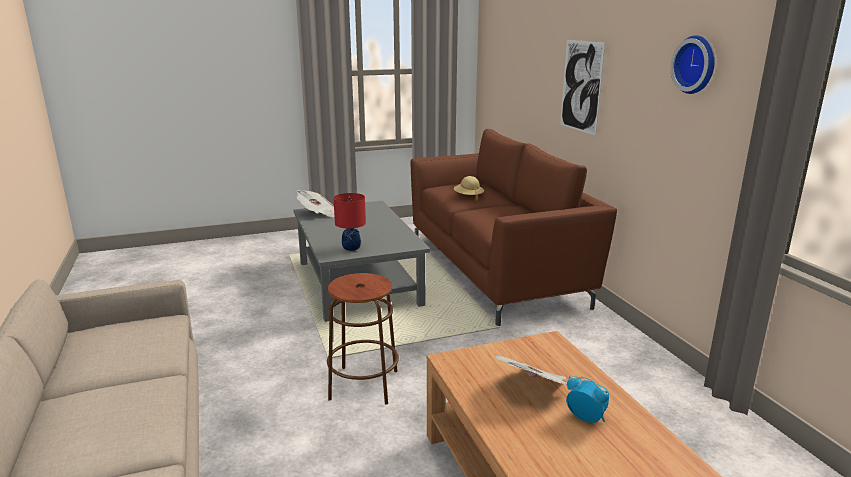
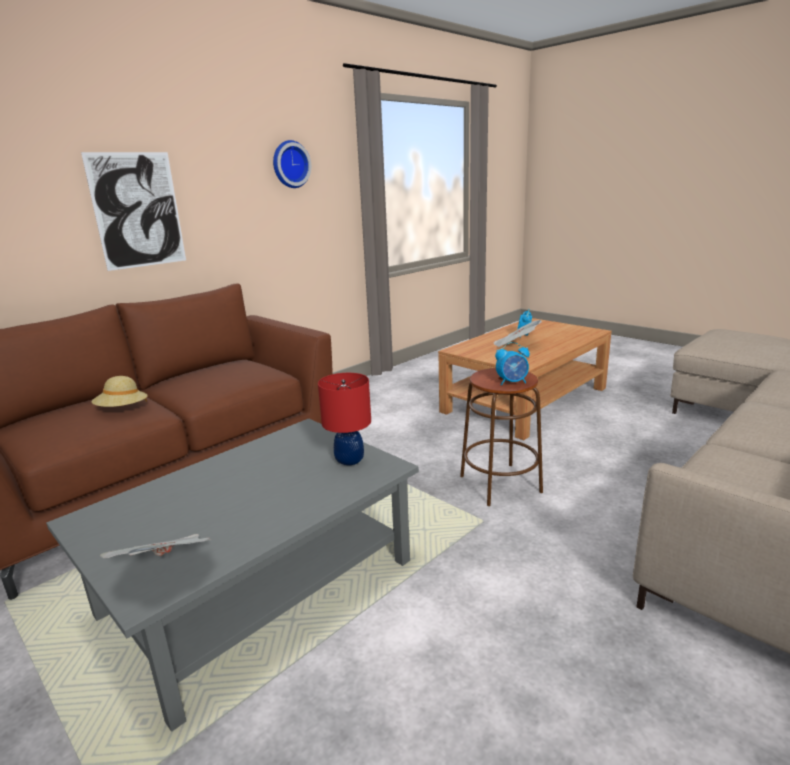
camera: 115 degrees left, 0 degrees up
(345, 285) = (512, 382): none -> alarm clock

